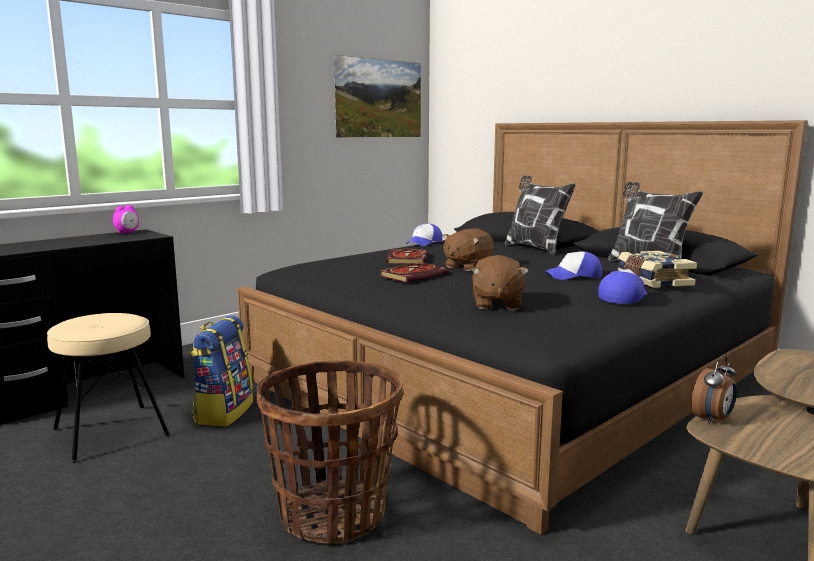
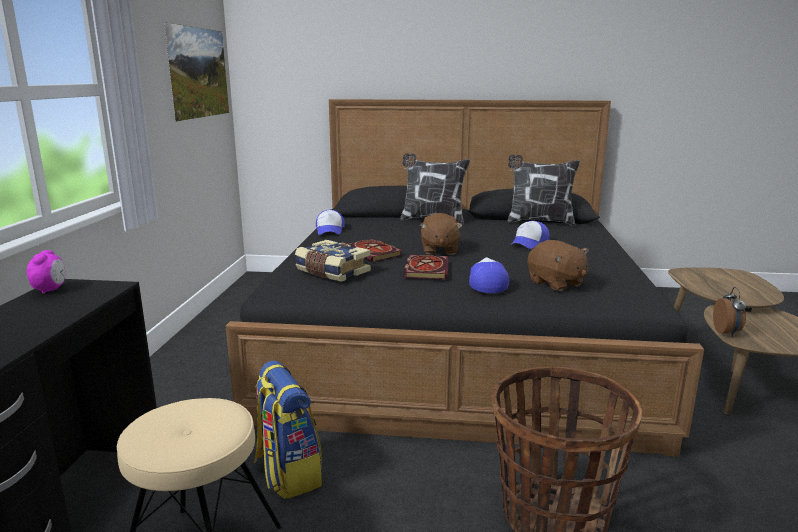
camera: 40 degrees left, 5 degrees up
(623, 296) = (600, 254): cap -> cap (486, 283)
(652, 281) = (579, 236): book -> book (332, 272)

